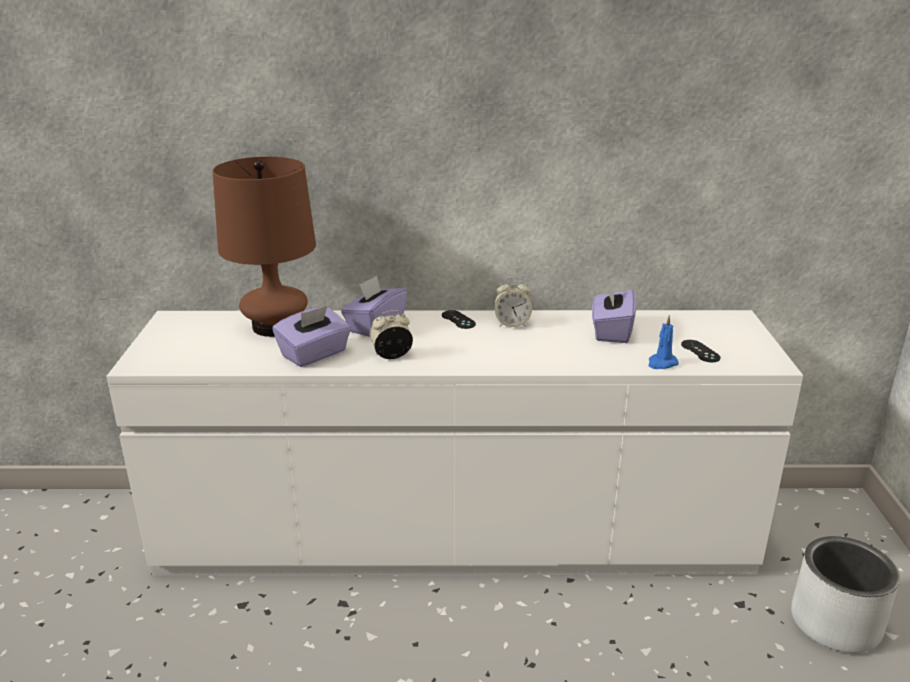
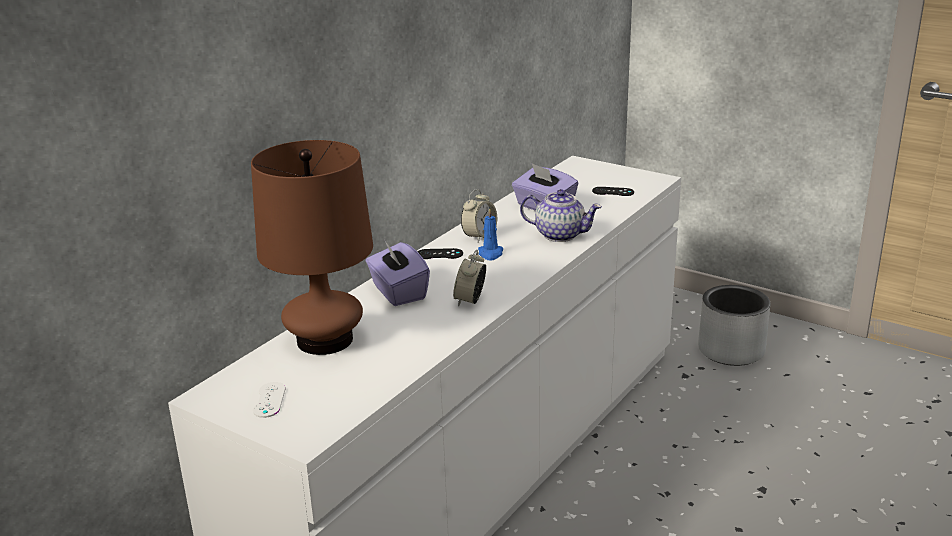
camera: 55 degrees left, 0 degrees up
(179, 337) = (269, 400): none -> white game controller
(314, 354) = (419, 335): purple tissue box -> none
(566, 355) = (560, 234): none -> teapot
(661, 363) = (615, 209): blue candle -> blue candle (490, 254)

